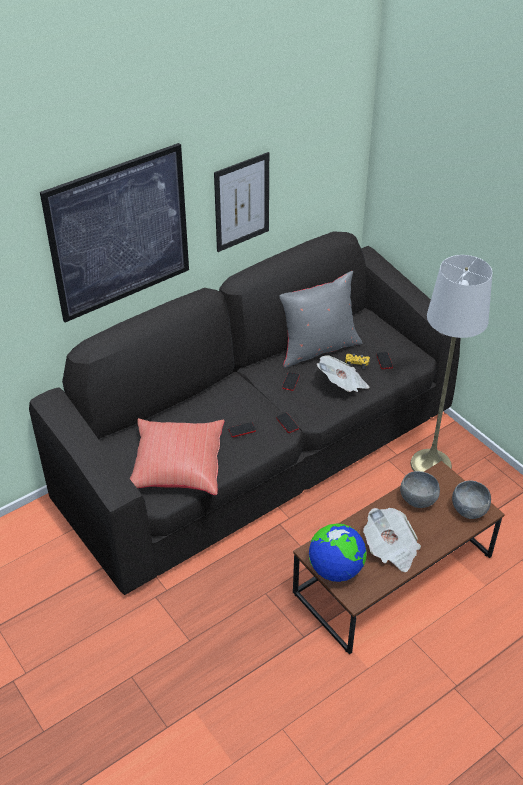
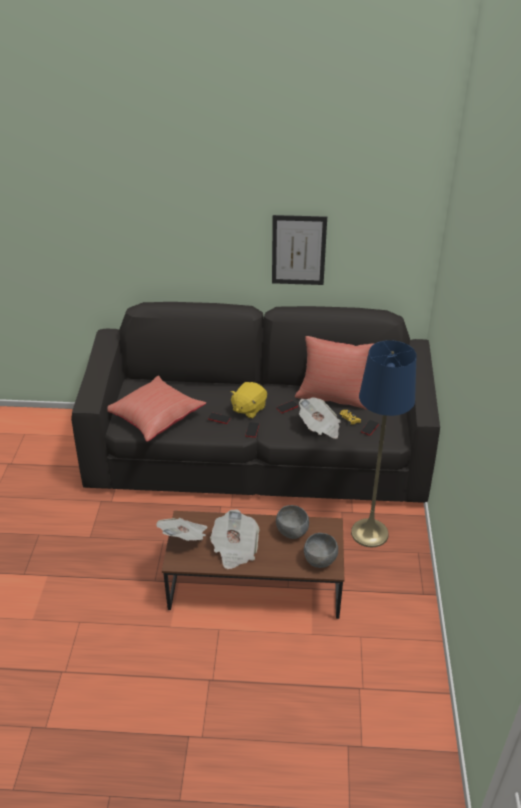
camera: 40 degrees right, 5 degrees down
(119, 233) = (185, 233): picture -> none
(257, 404) = (248, 409): none -> yellow plush toy
(317, 348) = (333, 397): grey pillow -> red pillow
(336, 569) = (184, 538): globe -> newspaper
(431, 464) = (369, 533): white floor lamp -> blue floor lamp

